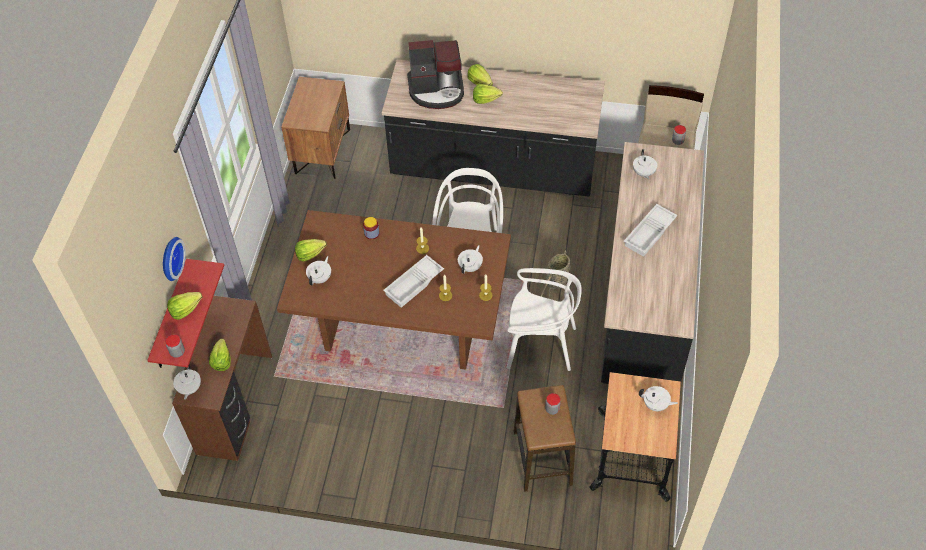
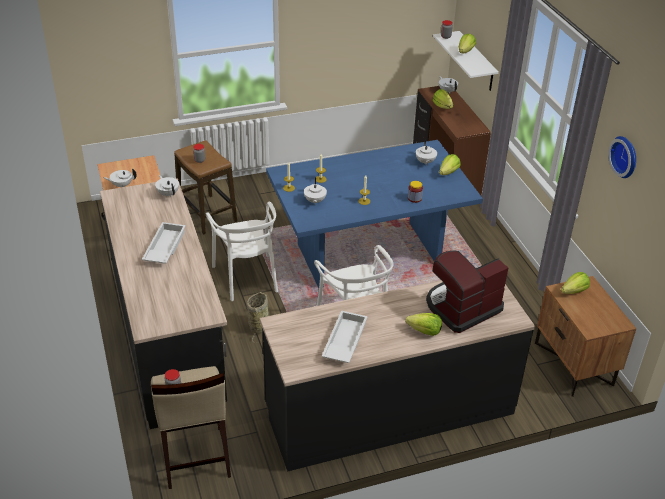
camera: 150 degrees right, 15 degrees down
(170, 258) = (493, 37): wall clock -> wall clock (625, 156)
(171, 317) = (476, 62): red shelf -> white shelf
(403, 326) = (368, 254): brown dining table -> blue dining table
(414, 285) = (350, 178): white tray -> white tray (344, 341)
(485, 99) = (403, 315): lettuce -> lettuce (574, 291)
(540, 345) = (247, 277): white chair -> white chair turned 90 degrees counterclockwise
(643, 173) = (192, 296): white teapot -> white teapot (168, 193)

